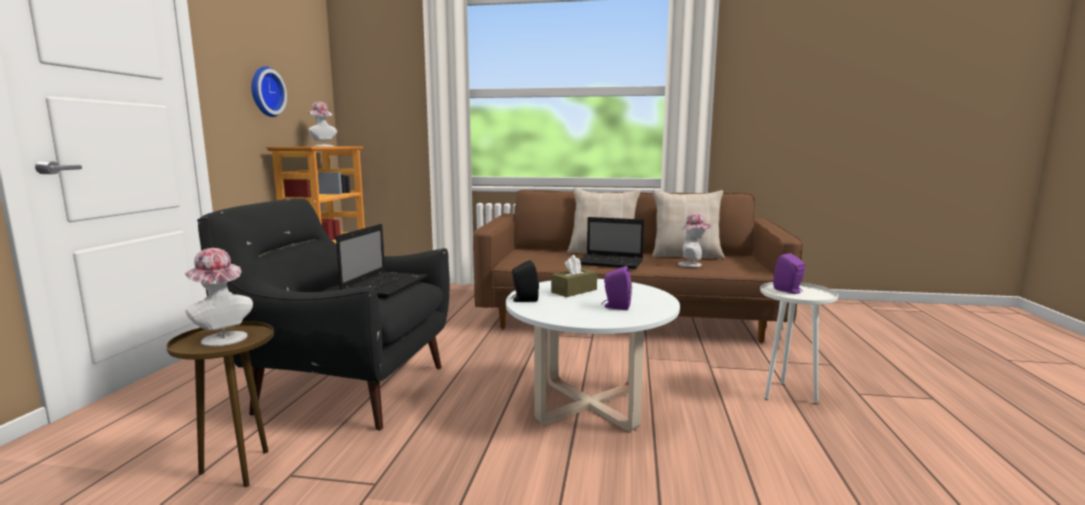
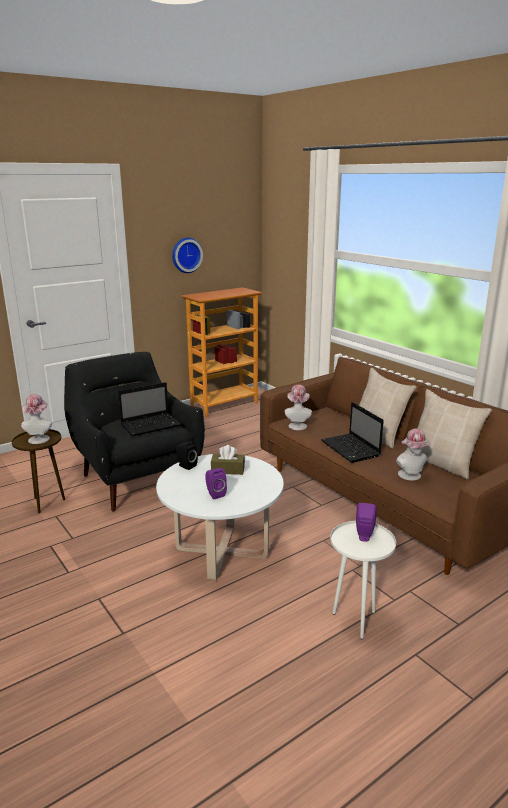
camera: 45 degrees right, 10 degrees up
(322, 146) = (230, 291): hat -> hat (297, 425)

